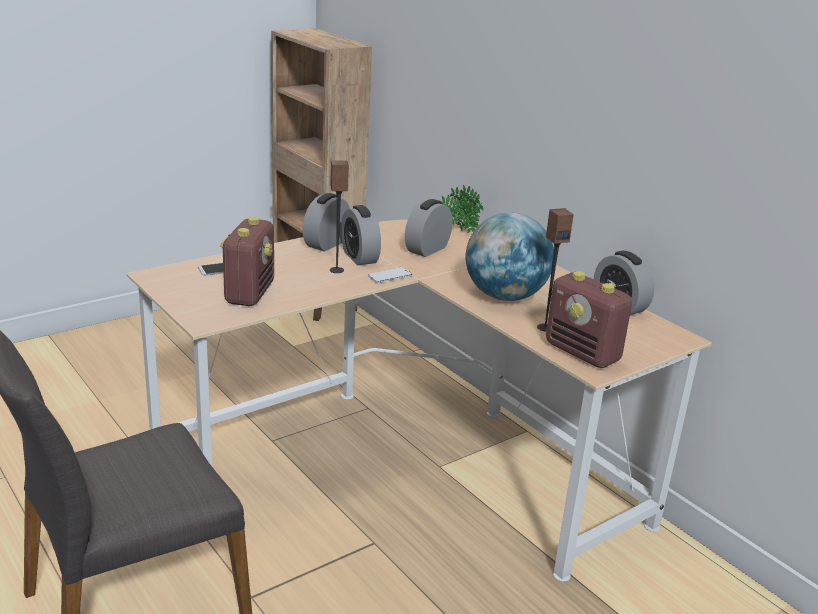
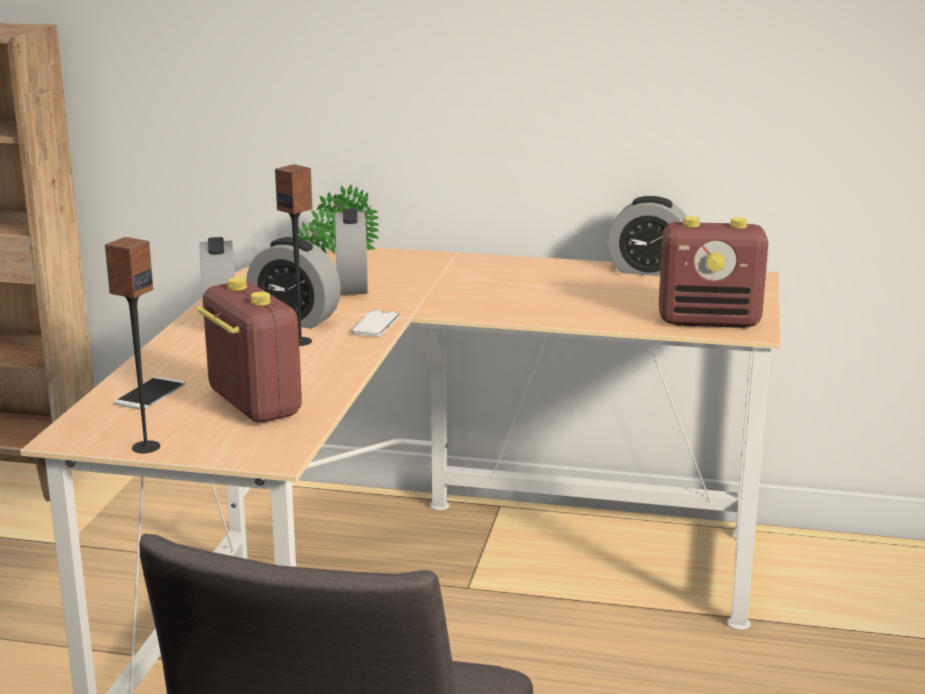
camera: 40 degrees left, 5 degrees down
(504, 296) = (533, 300): globe -> none
(545, 327) = (631, 313): speaker -> speaker (145, 447)

